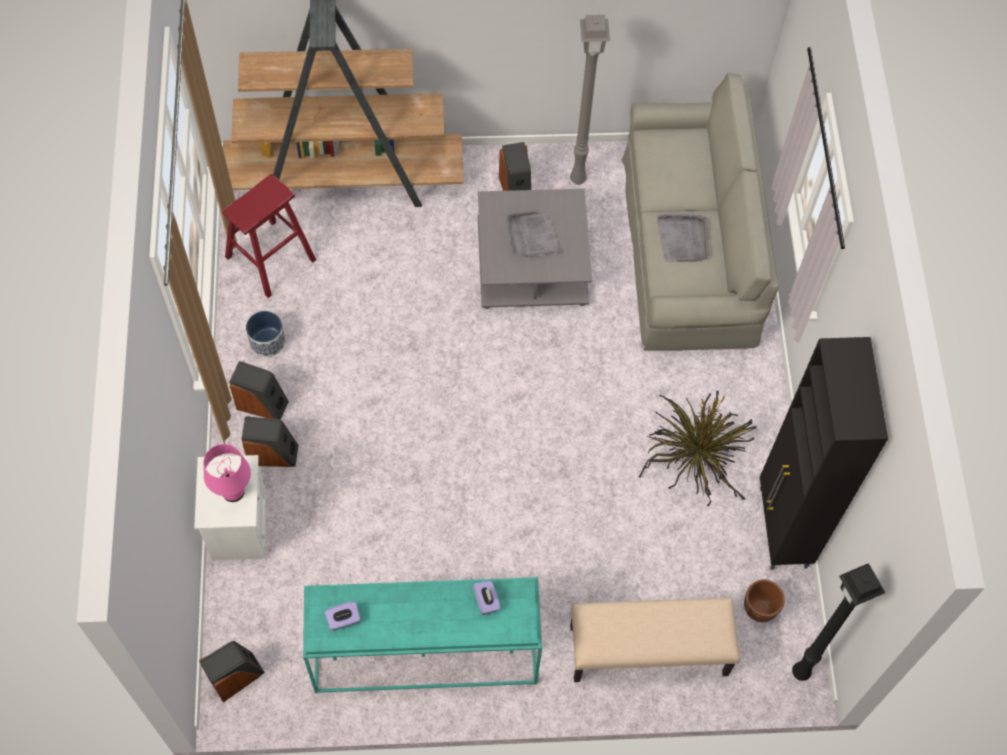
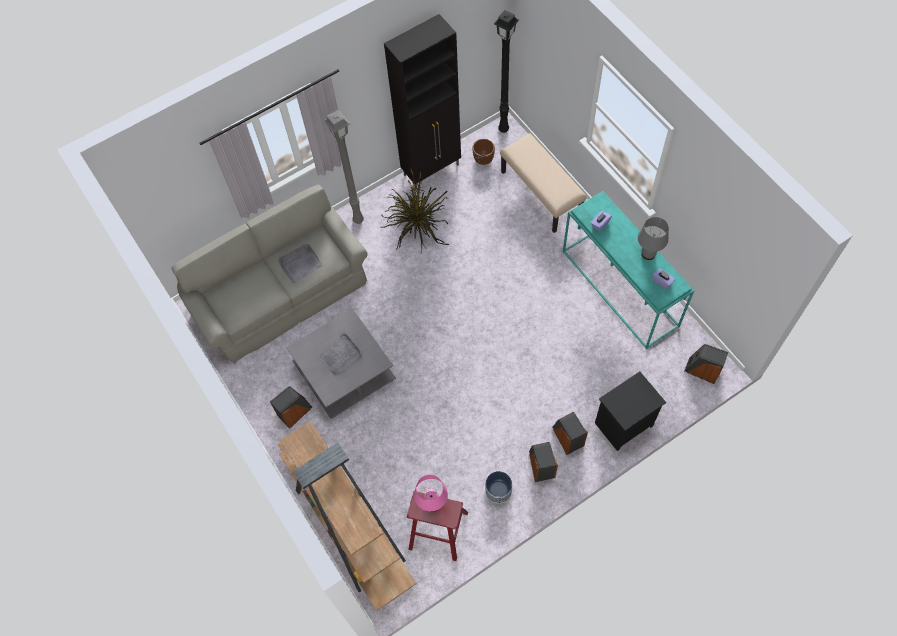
camera: 115 degrees left, 0 degrees up
(233, 492) = (630, 396): pink table lamp -> pink table lamp (432, 504)
(238, 526) = (623, 425): white nightstand -> black nightstand
(396, 632) = (648, 254): none -> grey table lamp
(579, 180) = (264, 380): grey floor lamp -> grey floor lamp (358, 219)

